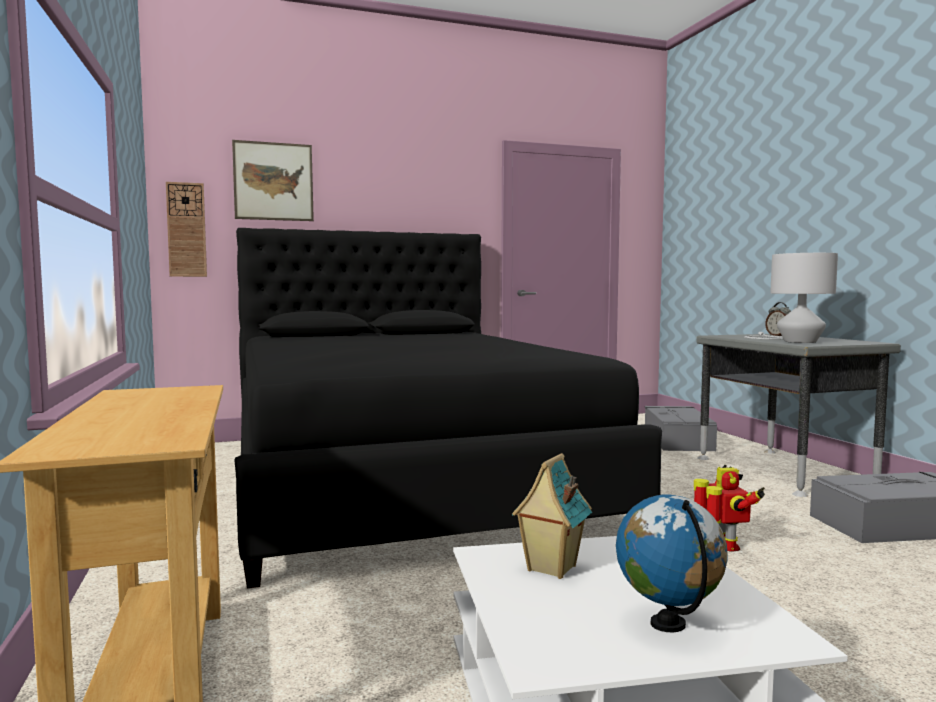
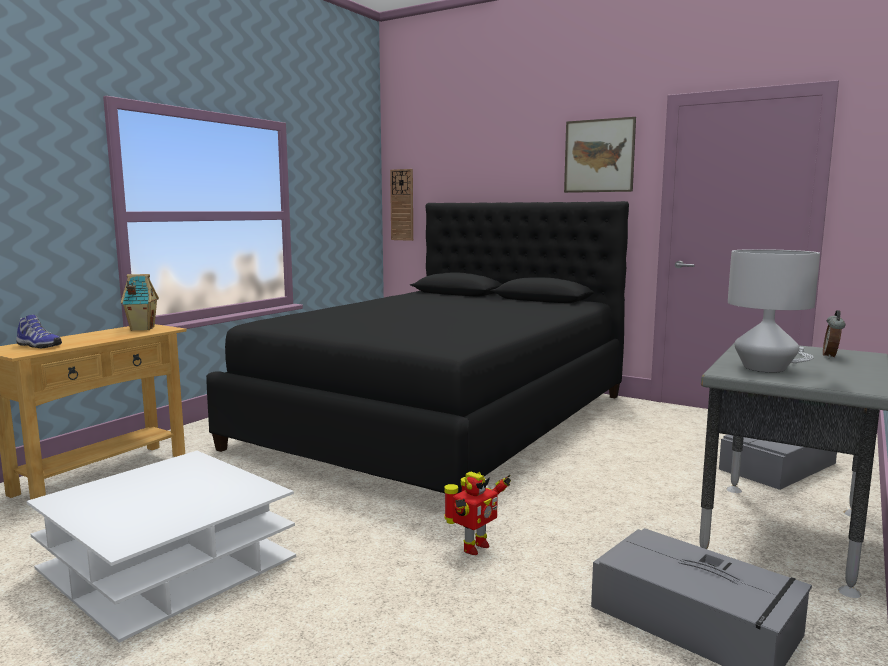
camera: 50 degrees right, 5 degrees up
(123, 432) = (38, 346): none -> shoe
(273, 181) = (457, 162): picture -> picture (599, 156)
(550, 568) = (183, 475): toy house -> toy house (141, 328)
(668, 624) = (123, 514): globe -> none

